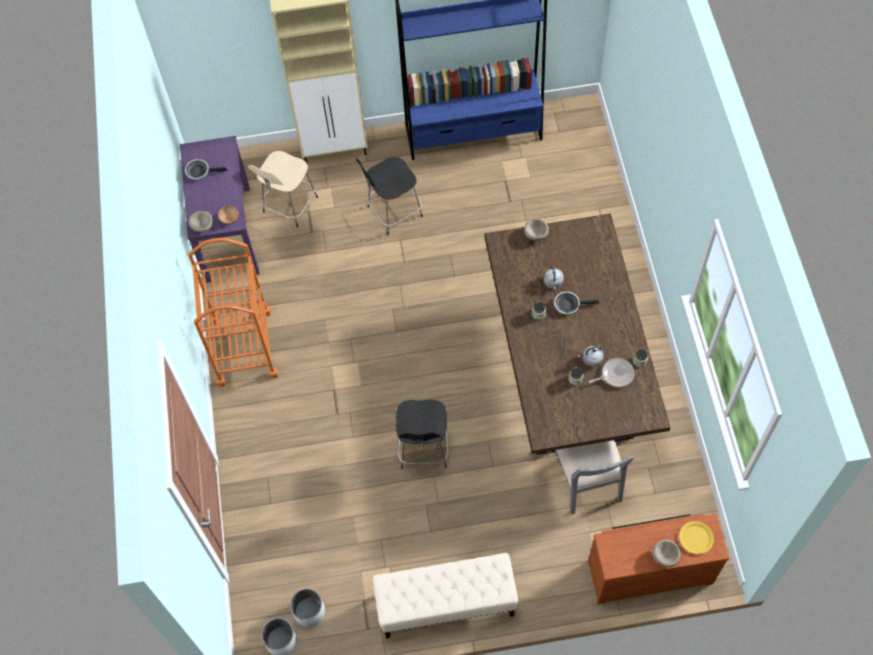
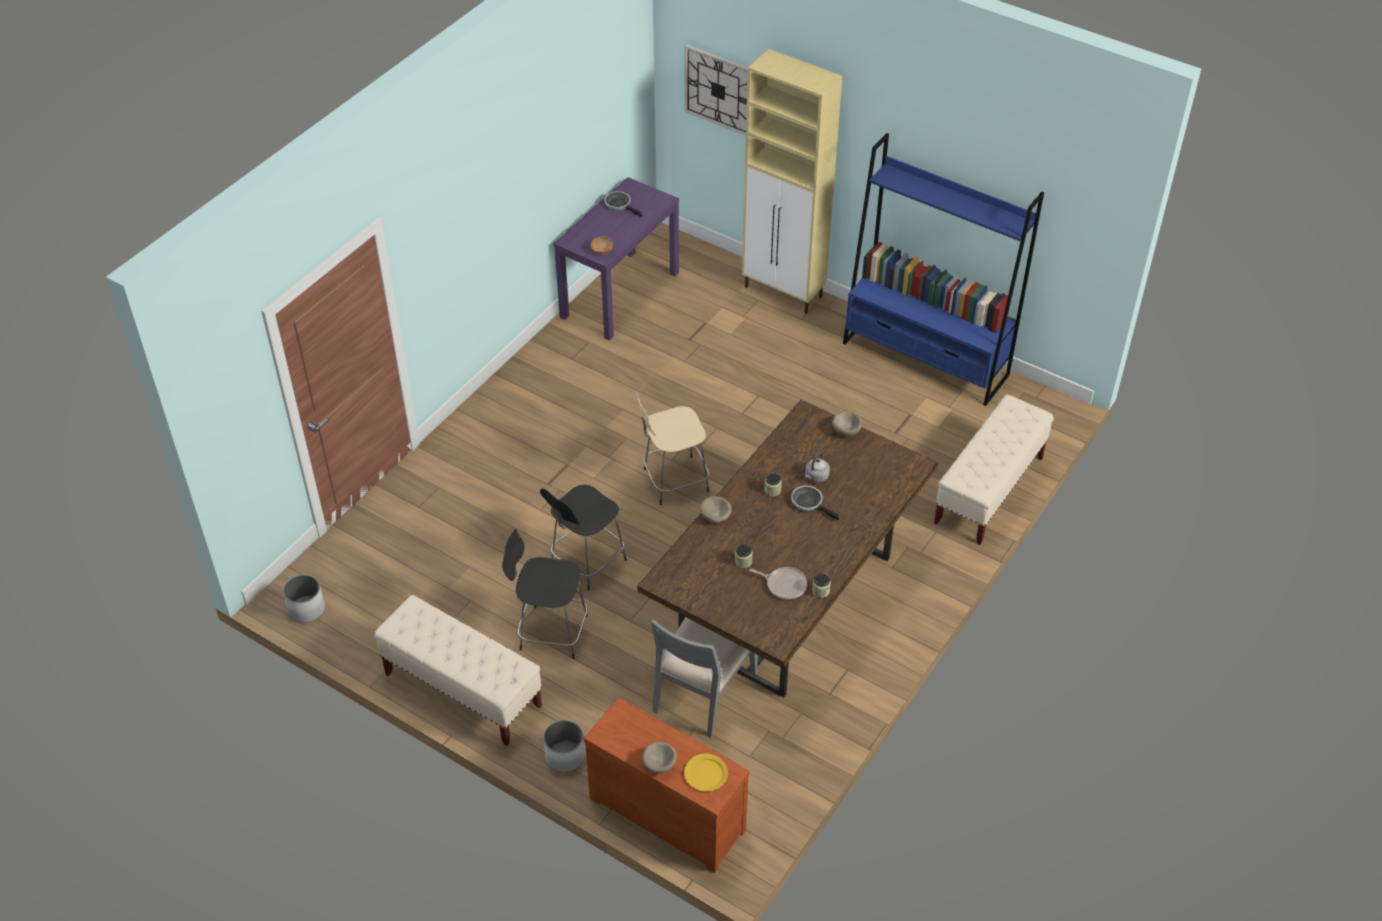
camera: 40 degrees right, 15 degrees down
(203, 226) = (574, 243): beige bowl -> beige bowl (715, 517)
(223, 36) = (719, 90): none -> wall clock
(244, 347) = (533, 383): orange cart -> none
(289, 206) = (693, 308): beige stool -> beige stool (673, 481)
(309, 612) = (352, 607): white planter -> white planter (565, 756)
(393, 212) = (777, 371): black stool -> black stool (551, 632)
(591, 359) = (776, 557): grey kettle -> none
(603, 199) = (989, 490): none -> beige bench

